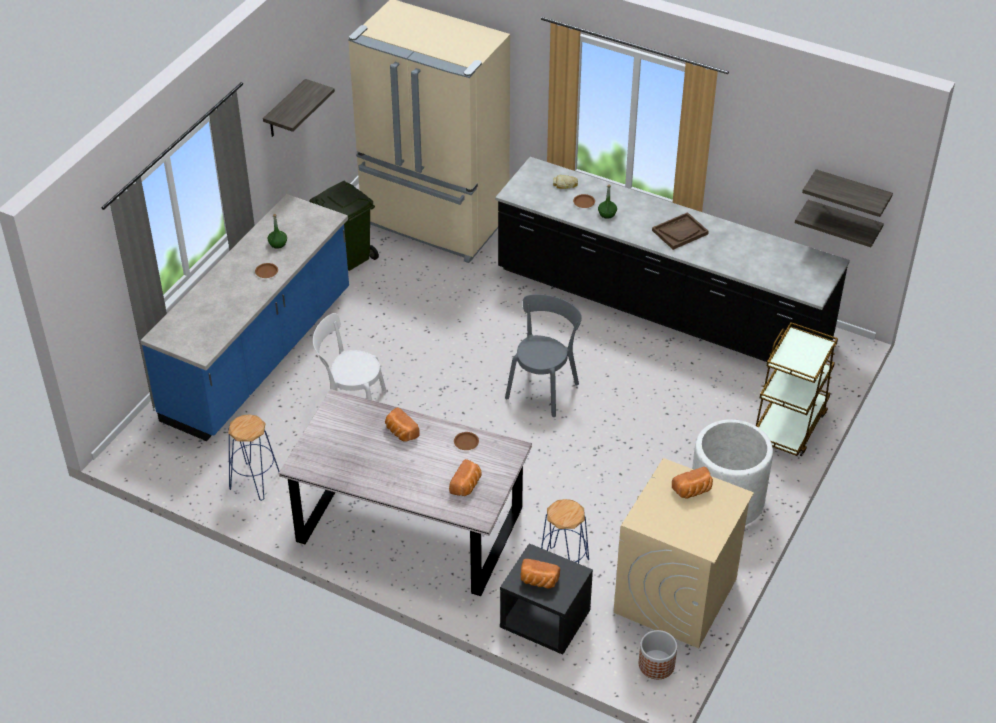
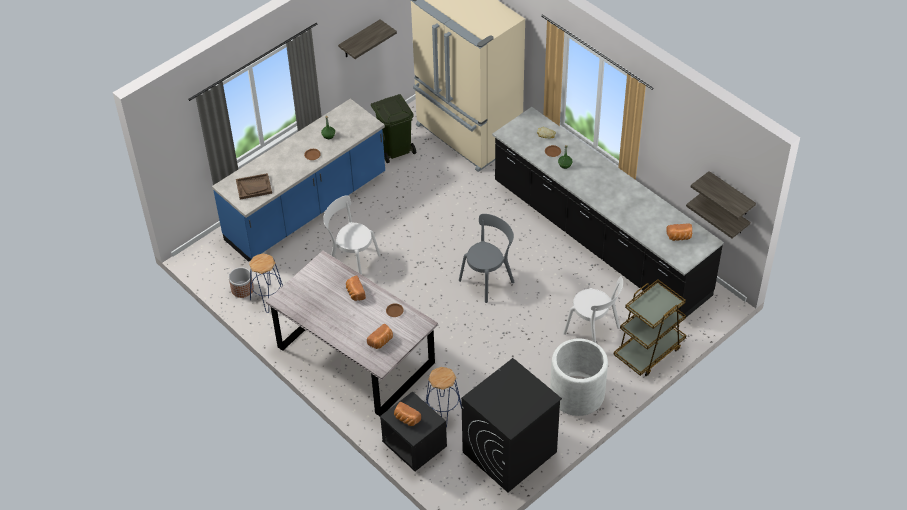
camera: 20 degrees right, 5 degrees up
(656, 665) = (474, 496): planter -> planter (242, 289)
(675, 596) = (509, 452): beige washing machine -> black washing machine
(680, 232) = (610, 191): brown tray -> brown tray (254, 187)
(693, 491) = (521, 386): bread -> bread (679, 237)
(709, 419) = (593, 331): none -> white chair

